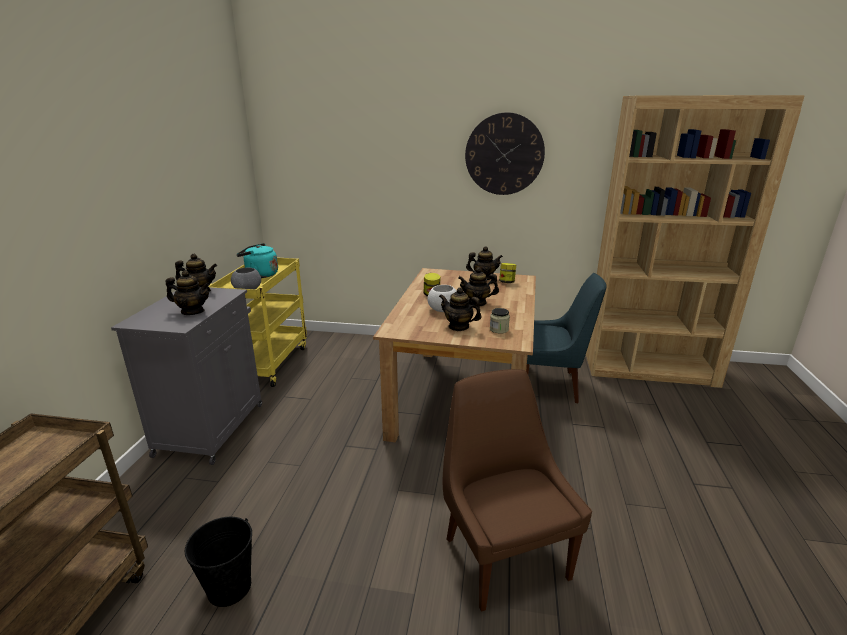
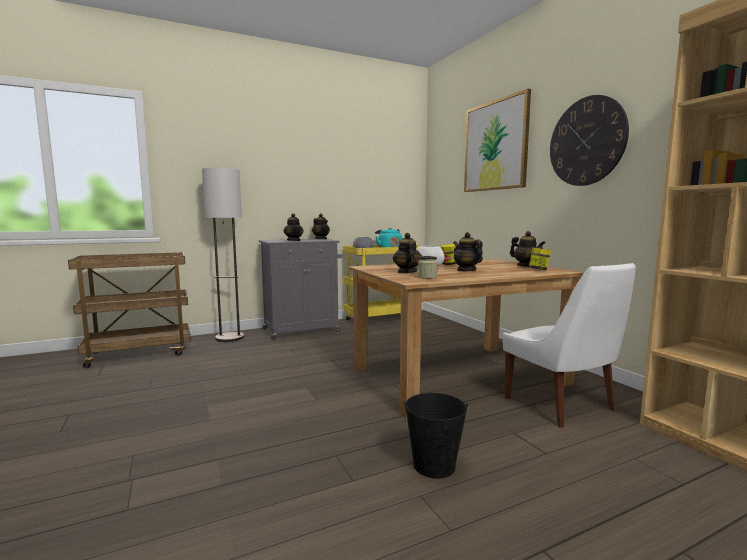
camera: 55 degrees right, 15 degrees down
(138, 501) = (230, 338): none -> floor lamp
(229, 587) = (184, 372): black bucket -> black bucket (434, 465)
(386, 138) = (495, 146): none -> picture
(503, 554) = (275, 442): brown chair -> none
(550, 385) = (562, 406): blue chair -> white chair

